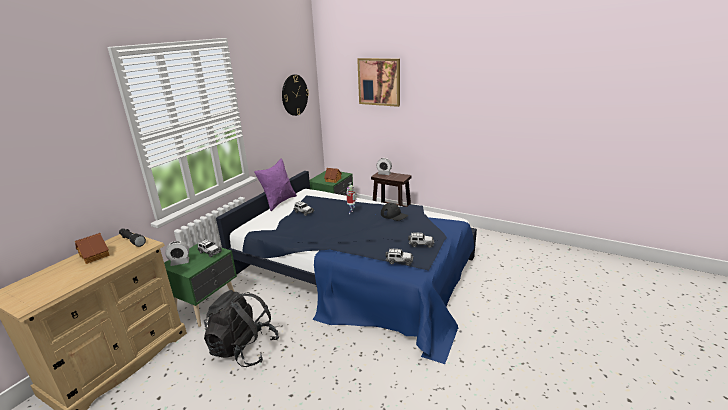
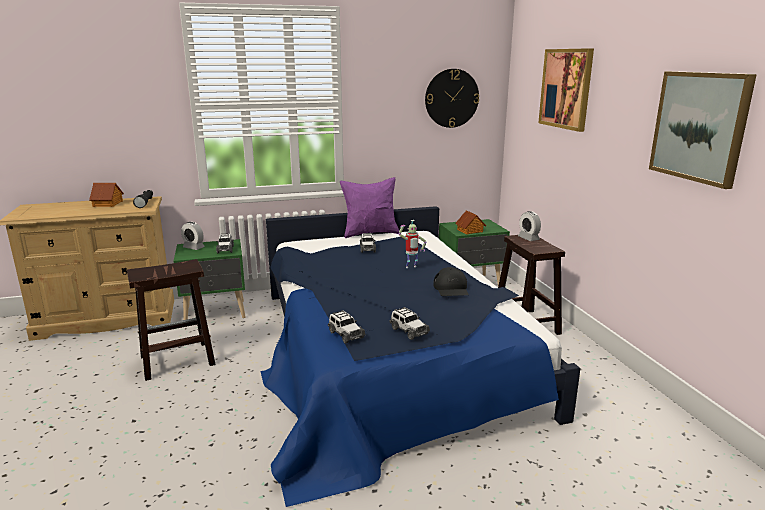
camera: 45 degrees right, 5 degrees down
(244, 349) = (176, 361): black backpack -> brown stool
(483, 98) = (699, 126): none -> picture

